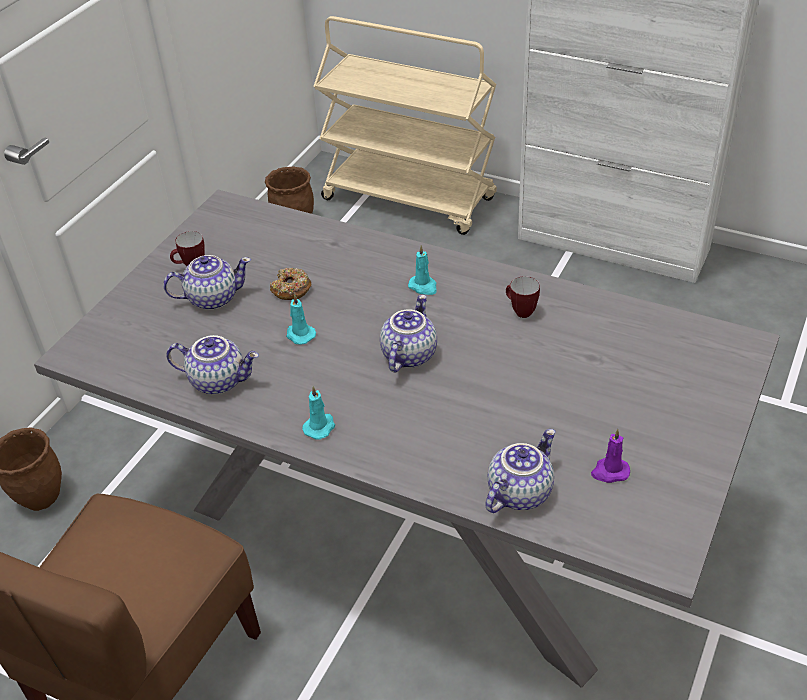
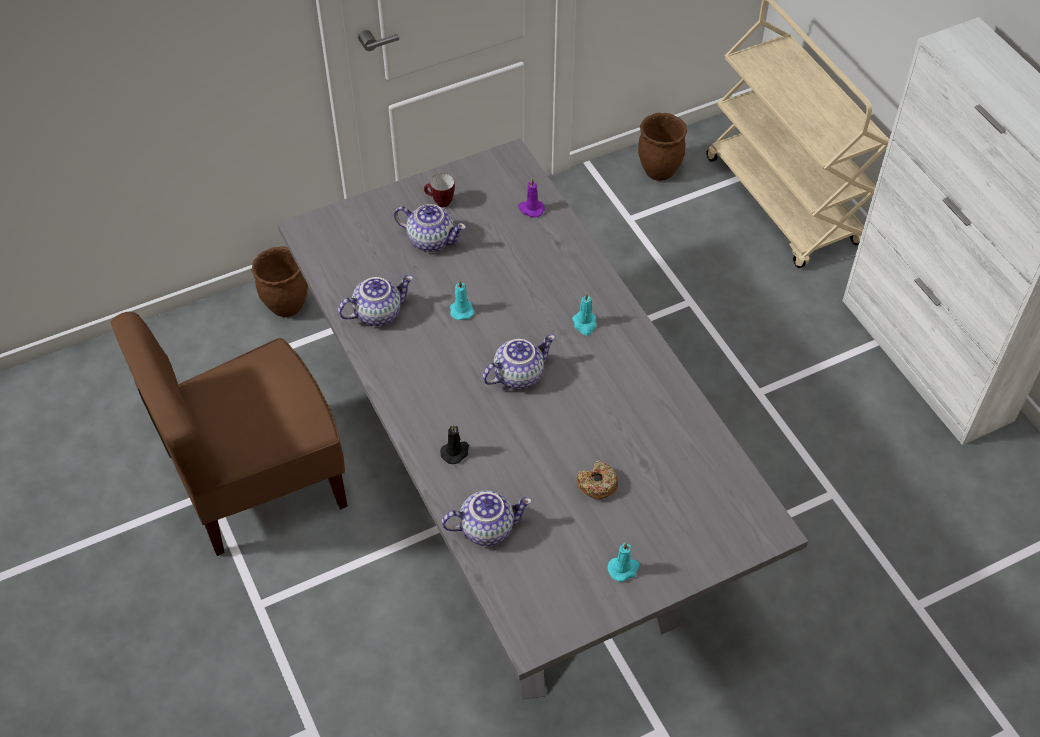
camera: 35 degrees right, 10 degrees up
(219, 380) = (378, 312): teapot -> teapot turned 75 degrees counterclockwise
(291, 289) = (490, 266): donut -> donut (597, 484)
(320, 427) = (409, 392): turquoise candle -> turquoise candle (624, 568)
(419, 448) = (455, 452): none -> black candle
(520, 311) = (633, 391): mug -> none
(609, 472) = (561, 556): purple candle -> purple candle (530, 209)

